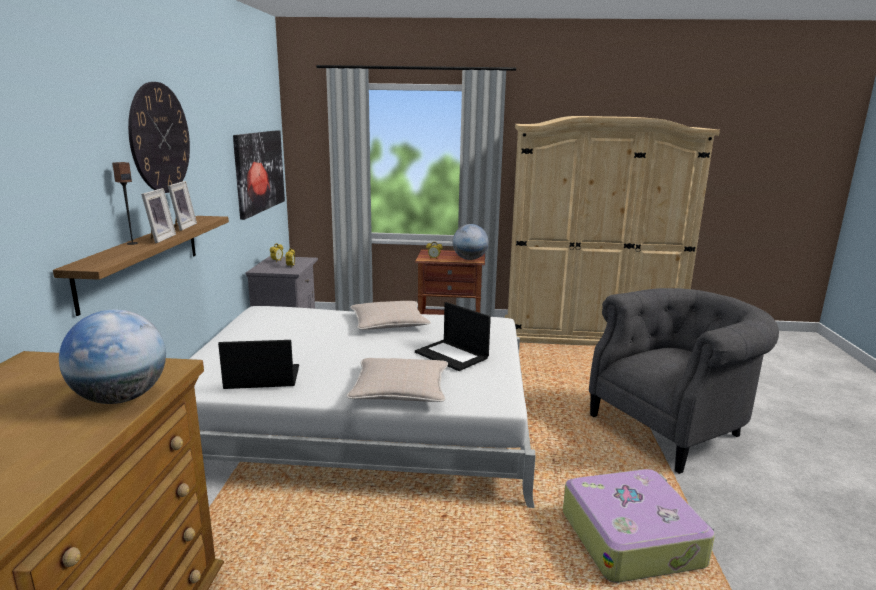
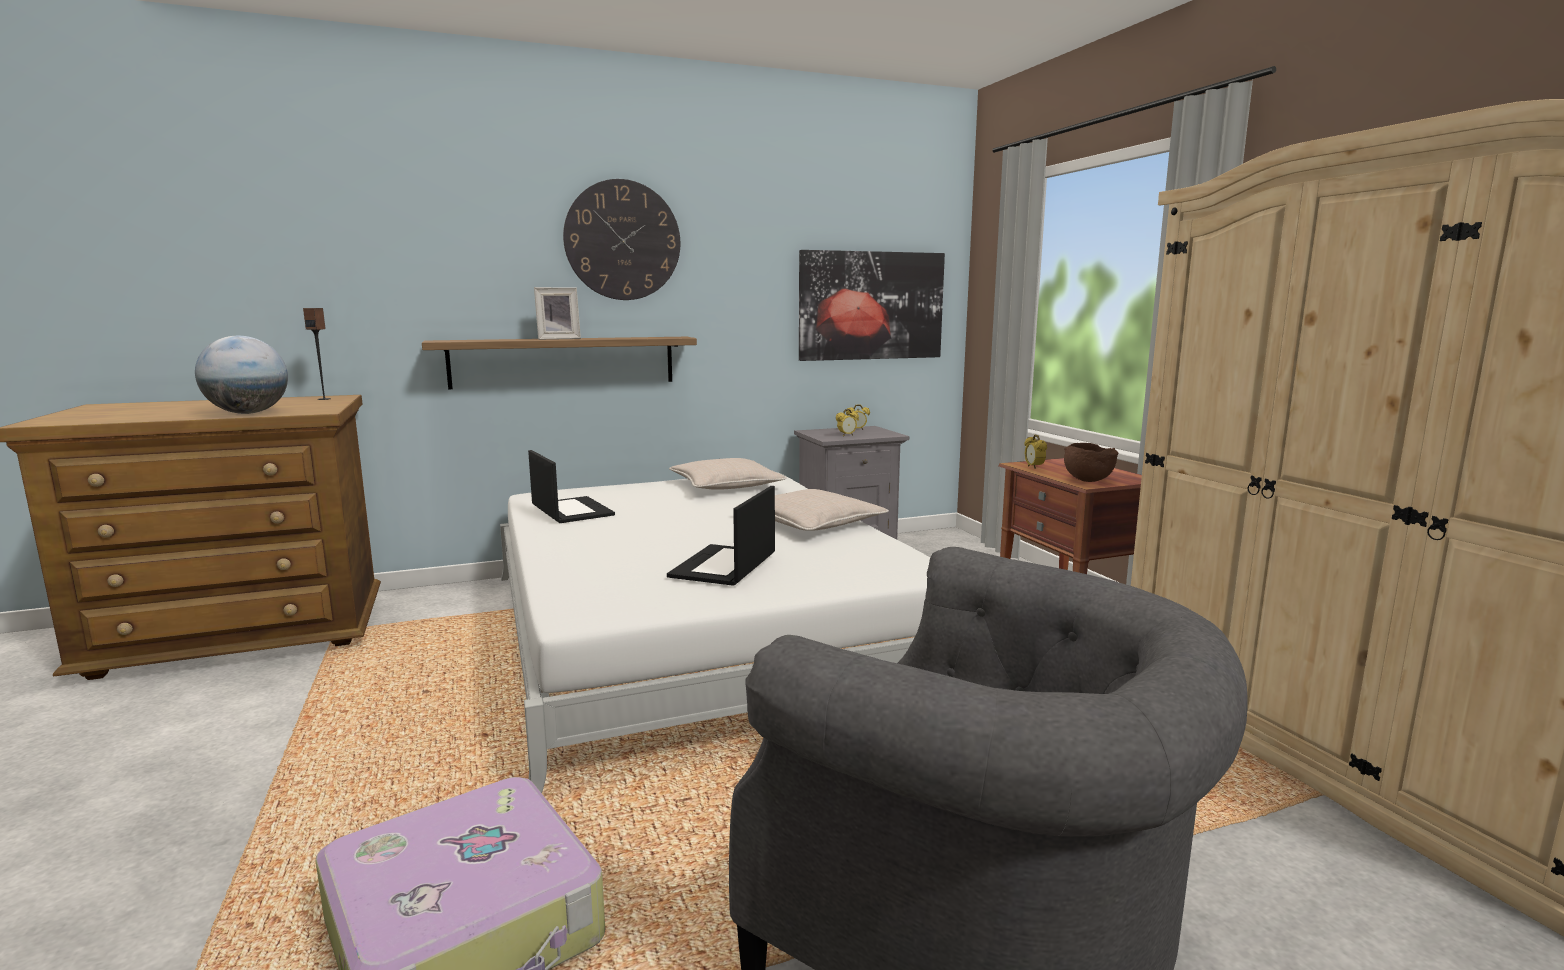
camera: 65 degrees right, 5 degrees down
(132, 243) = (532, 338): speaker -> speaker (324, 399)
(181, 227) = (620, 337): picture frame -> none
(400, 389) = (585, 561): beige pillow -> beige pillow (726, 484)
(469, 259) = (1086, 480): globe -> brown bowl

